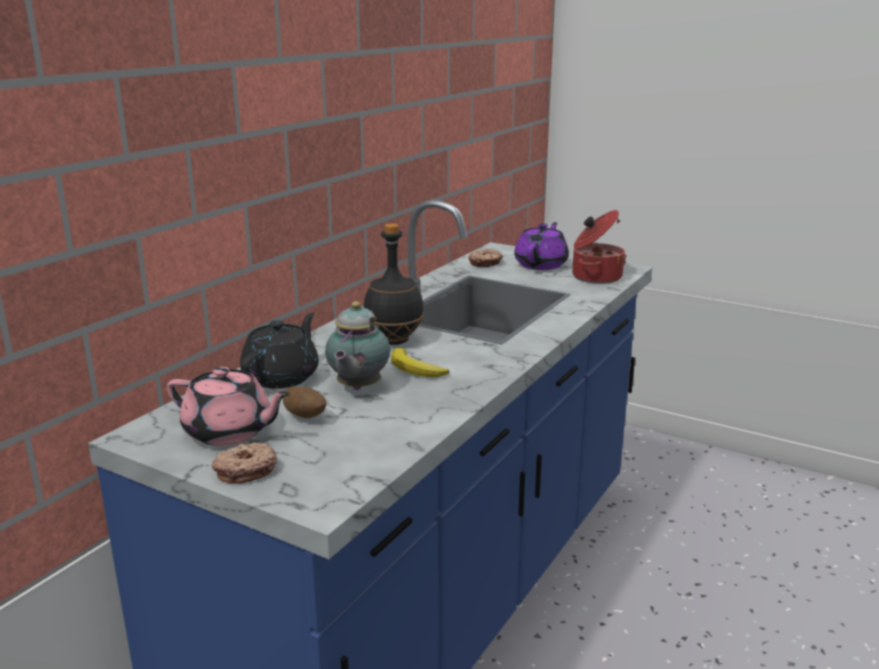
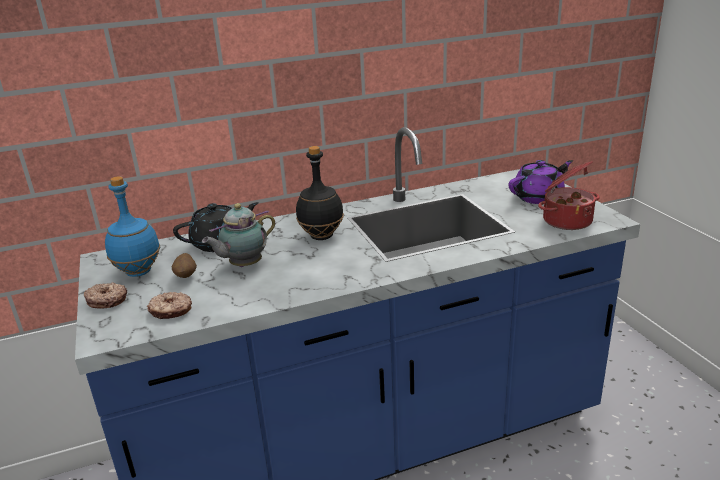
camera: 40 degrees right, 5 degrees up
(229, 432) = (139, 272): pink teapot -> blue bottle
(415, 369) = (297, 263): banana -> none
(485, 263) = (494, 186): donut -> donut (171, 311)

